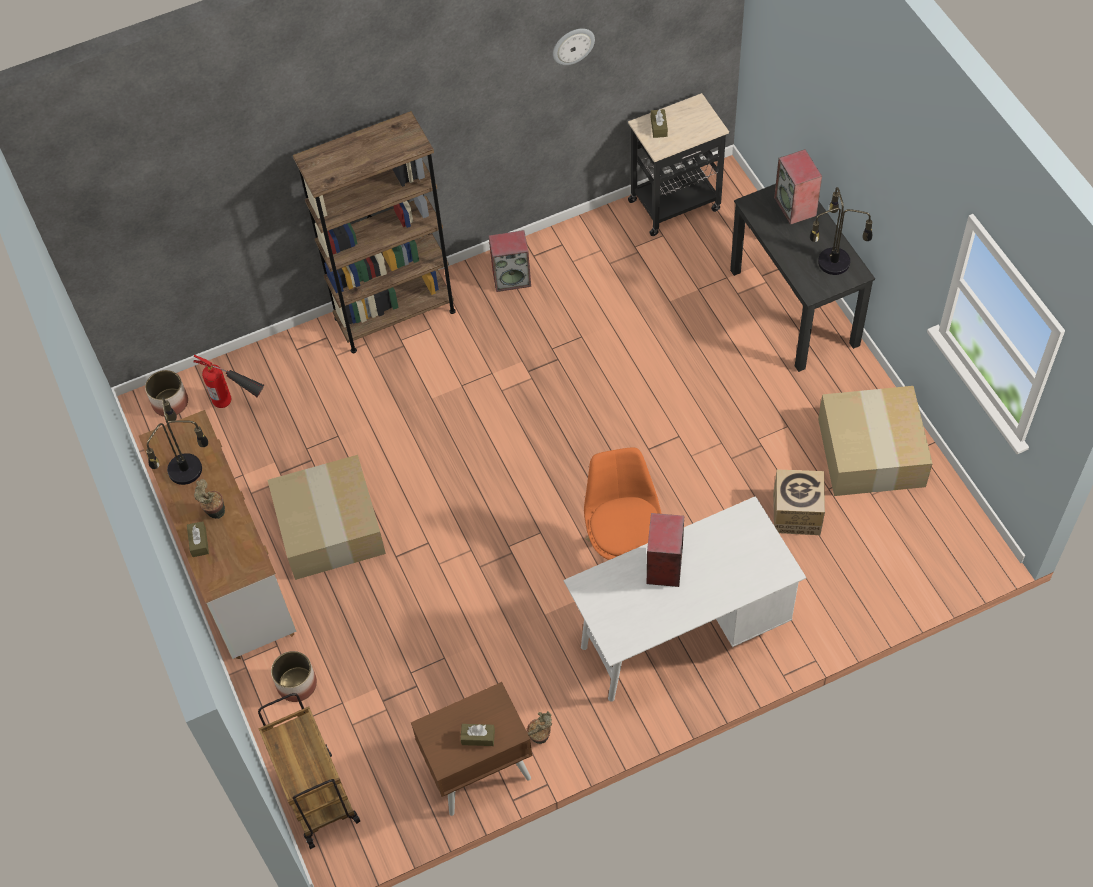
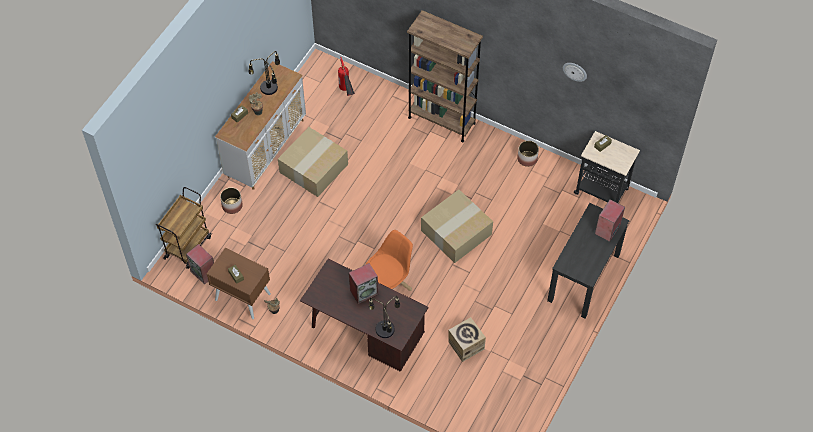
camera: 50 degrees right, 0 degrees up
(170, 402) = (327, 69): planter -> planter (527, 158)
(512, 278) = (501, 152): speaker -> speaker (204, 272)
(681, 635) = (365, 335): white desk -> brown desk
(834, 261) = (588, 264): table lamp -> table lamp (385, 329)
(873, 453) = (526, 359): cardboard box -> cardboard box (456, 233)

